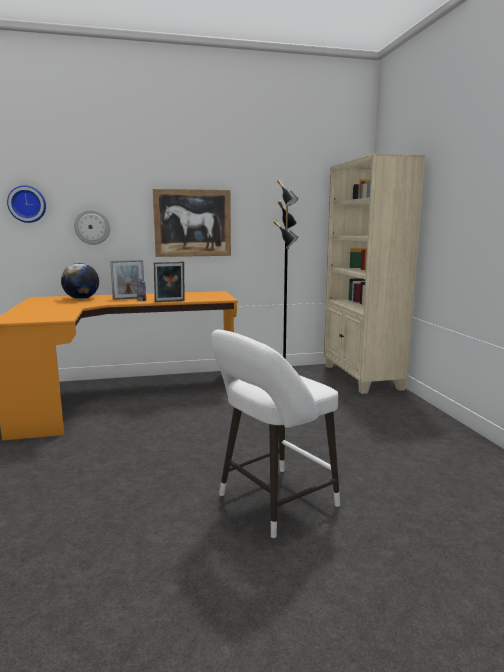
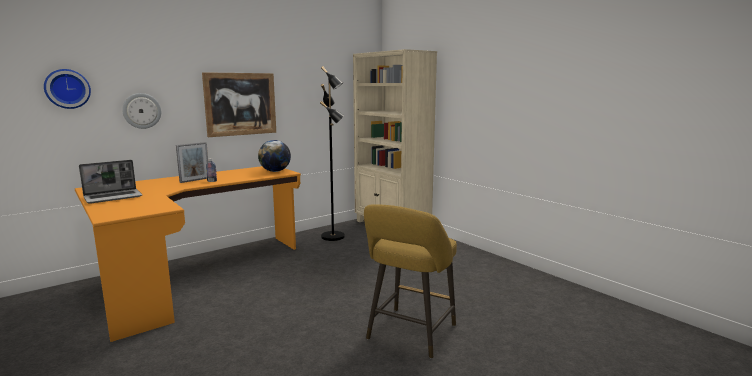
camera: 25 degrees left, 0 degrees up
(41, 306) = (114, 197): none -> laptop
(81, 298) = (143, 185): globe -> globe (275, 171)
(170, 301) = (242, 180): picture frame -> none
(272, 503) = (409, 335): white stool -> yellow stool

